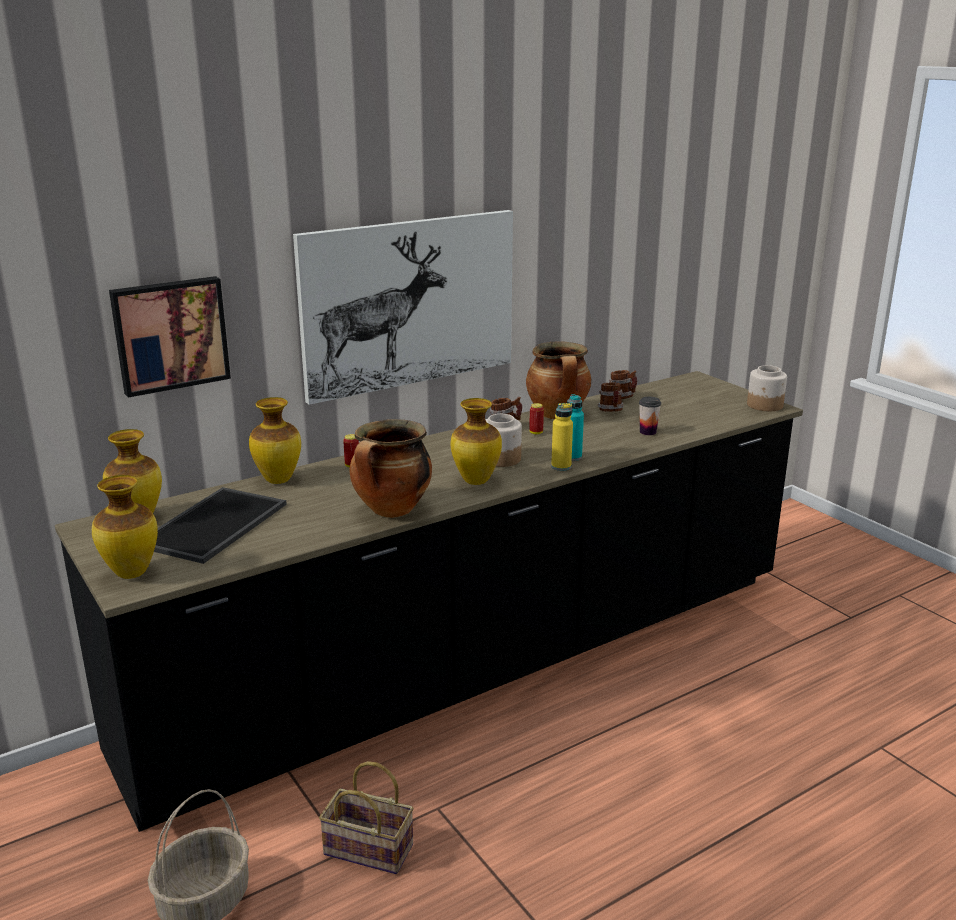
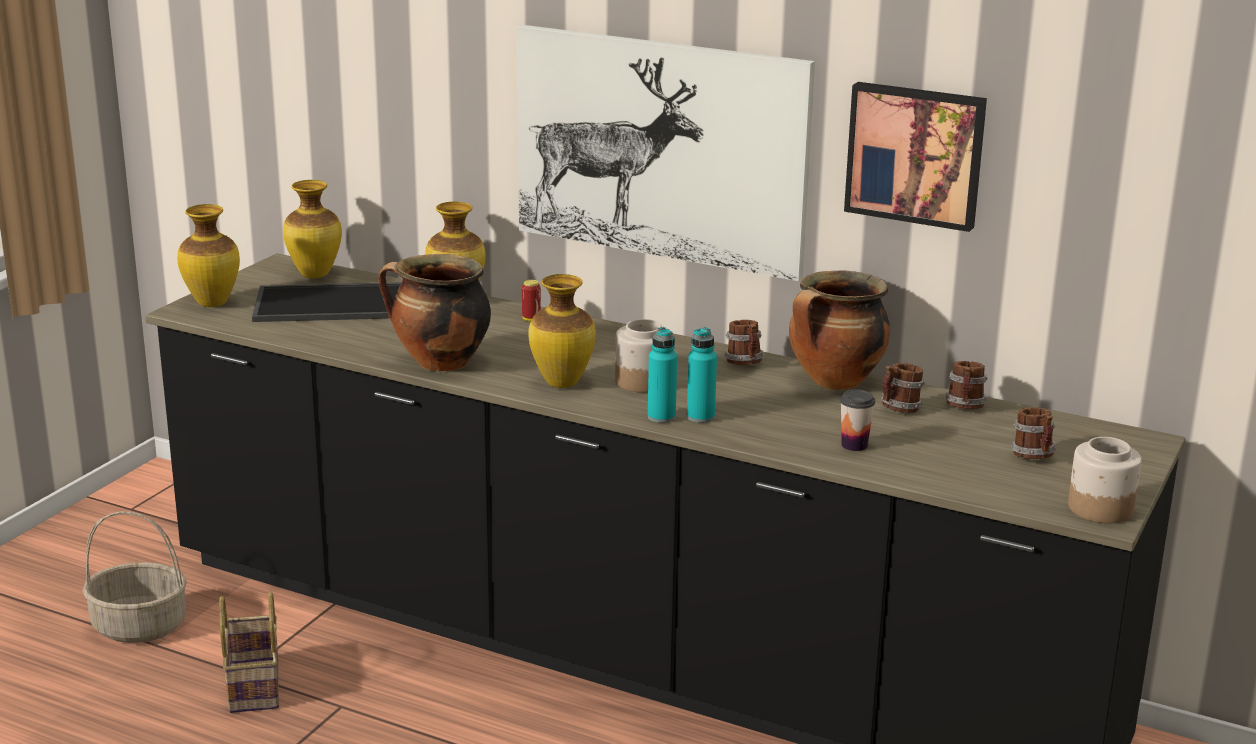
camera: 60 degrees right, 0 degrees up
(170, 334) = (392, 101): picture -> picture (916, 154)
(536, 432) = (753, 382): can -> none
(561, 467) = (661, 417): yellow bottle -> turquoise bottle
(696, 401) = (1034, 457): none -> mug

